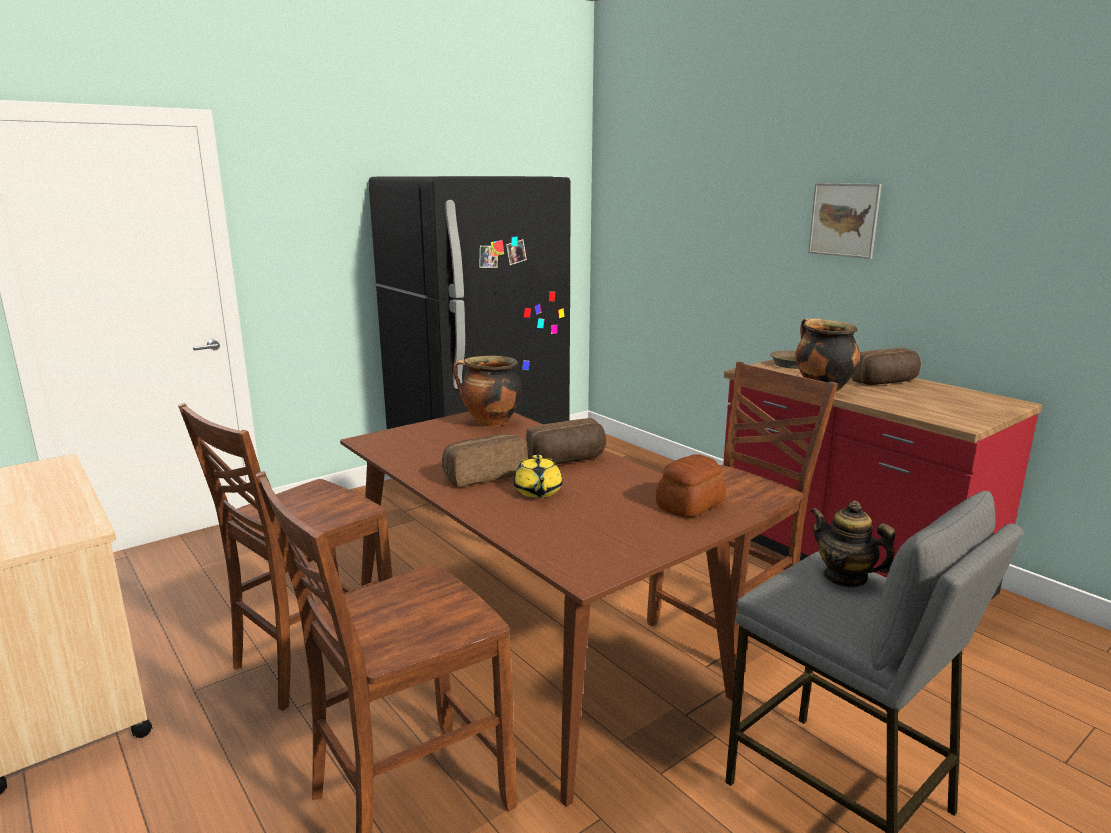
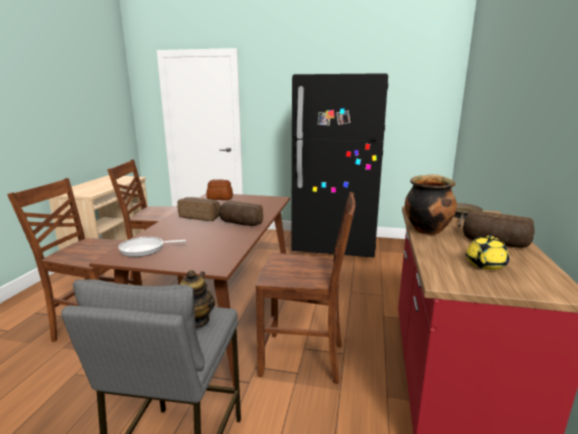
camera: 50 degrees right, 0 degrees up
(490, 422) = (264, 202): cooking pot -> none
(538, 492) = (194, 228): yellow teapot -> yellow teapot (484, 264)
(582, 544) = (145, 249): none -> frying pan
(688, 505) = (217, 256): bread -> bread (220, 198)
(843, 220) = (538, 100): picture -> none

